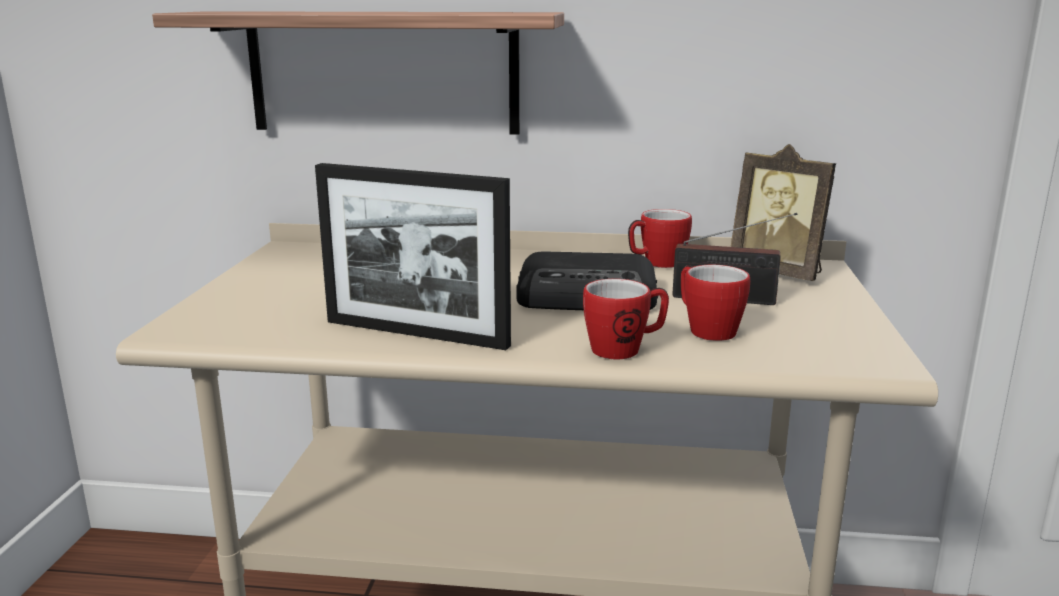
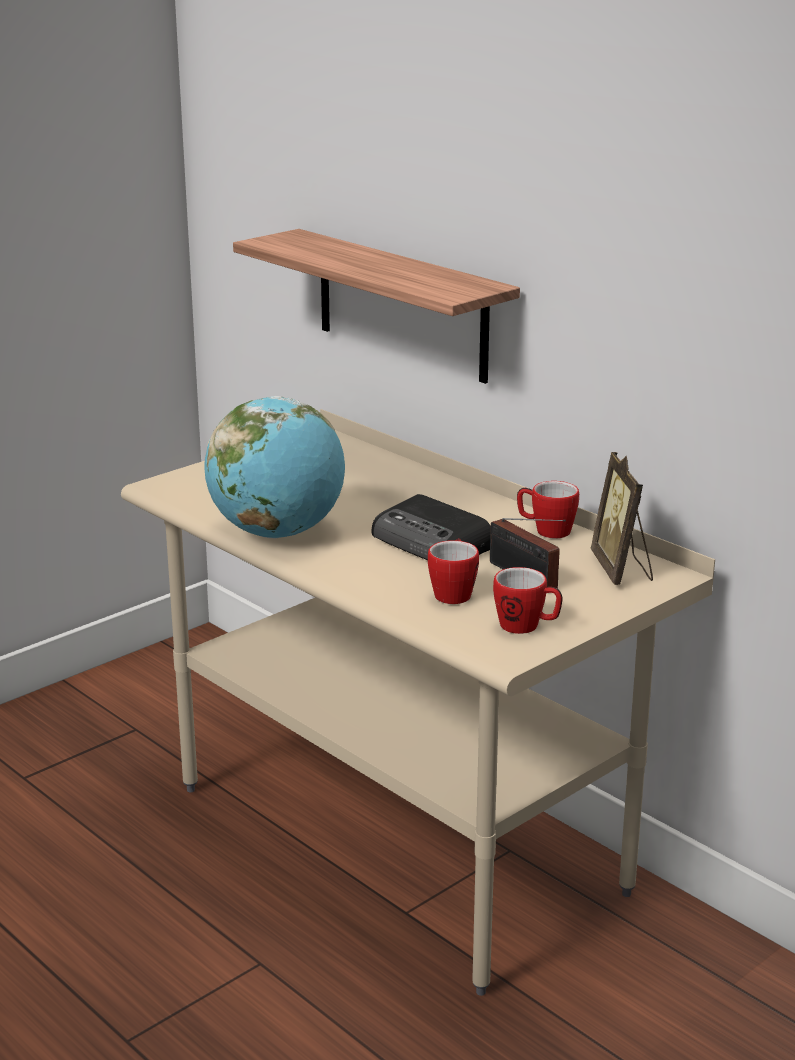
camera: 40 degrees right, 5 degrees up
(416, 333) = (278, 533): picture frame -> globe
(625, 349) = (373, 587): mug -> mug (527, 627)

